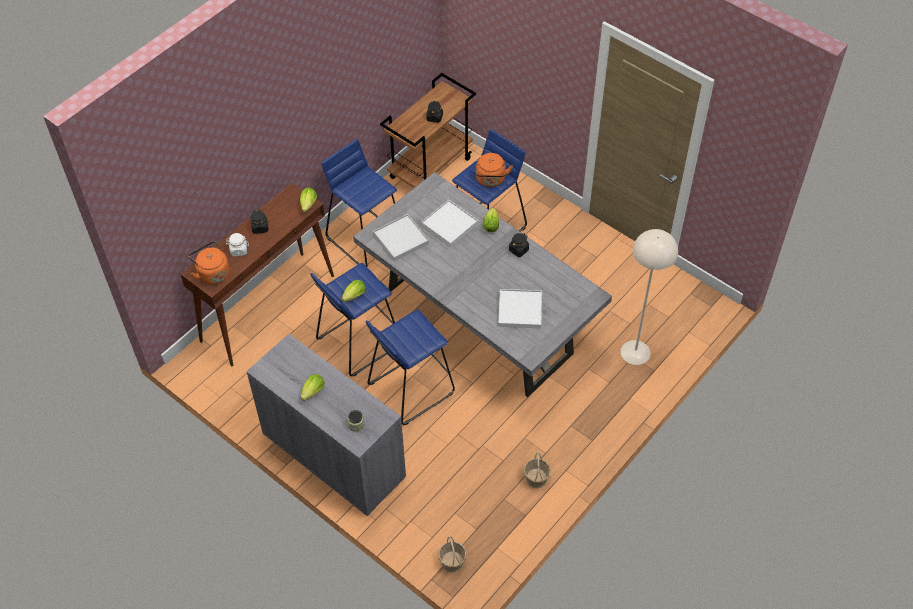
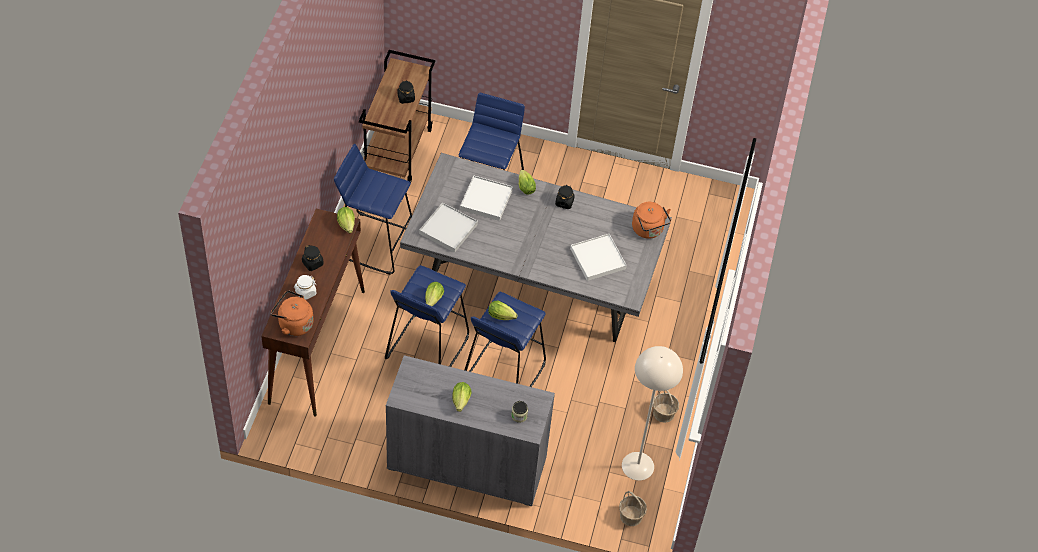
camera: 30 degrees left, 0 degrees up
(406, 332) = (503, 316): none -> lettuce
(491, 180) = (497, 143): orange kettle -> orange kettle (648, 230)
(635, 352) = (688, 265): beige floor lamp -> beige floor lamp (637, 466)

